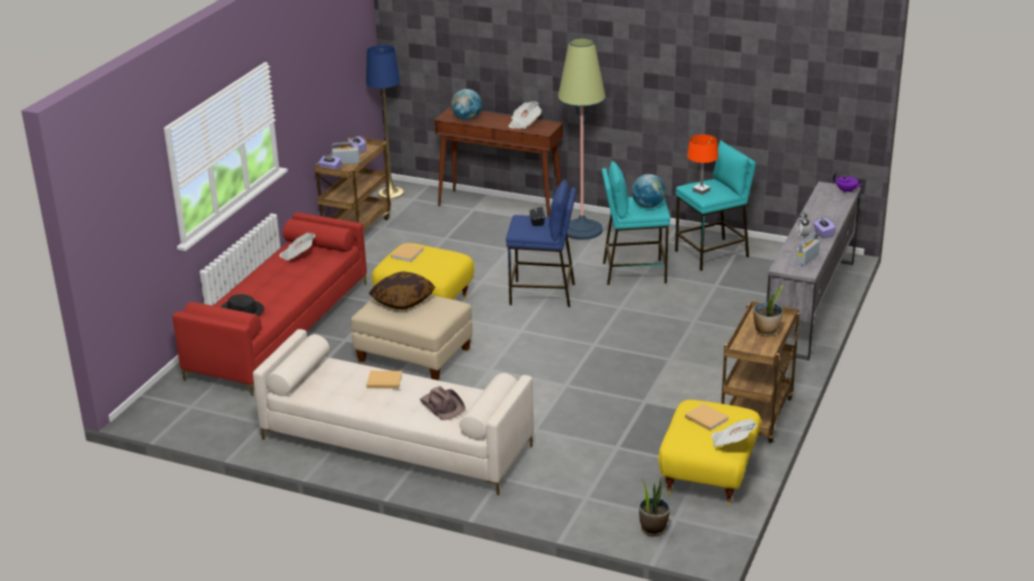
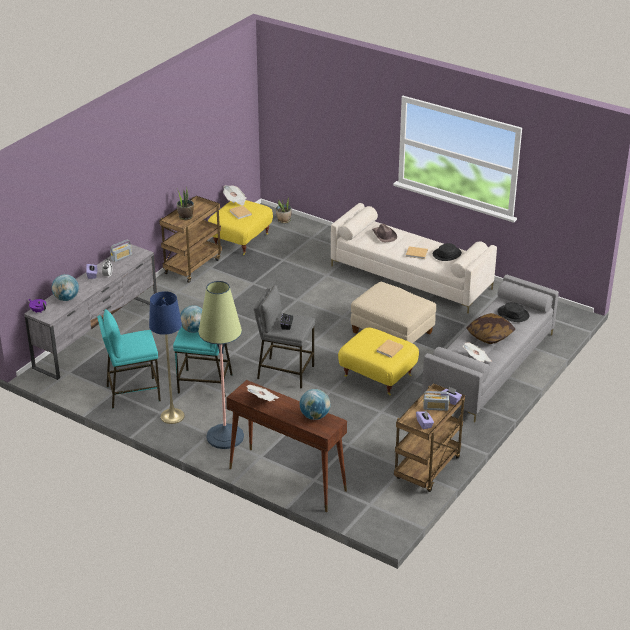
camera: 170 degrees left, 5 degrees up
(279, 329) = (489, 367): red sofa -> grey sofa
(335, 385) = (447, 254): none -> black hat
(391, 193) = (390, 517): blue floor lamp -> blue floor lamp (172, 416)
(403, 300) = (398, 304): pillow -> pillow (490, 335)
(542, 294) = (285, 372): blue stool -> grey stool
(701, 191) = (142, 340): orange table lamp -> none
(827, 206) = (66, 298): none -> globe

